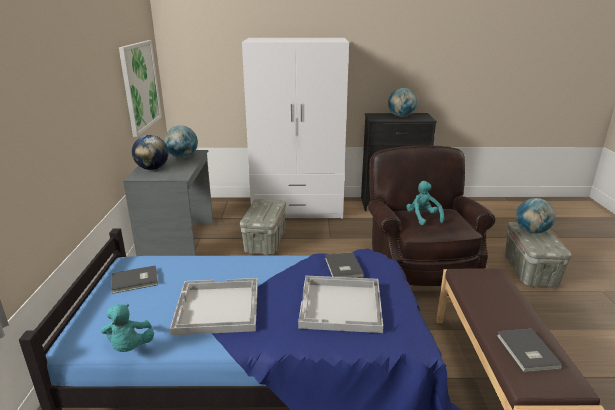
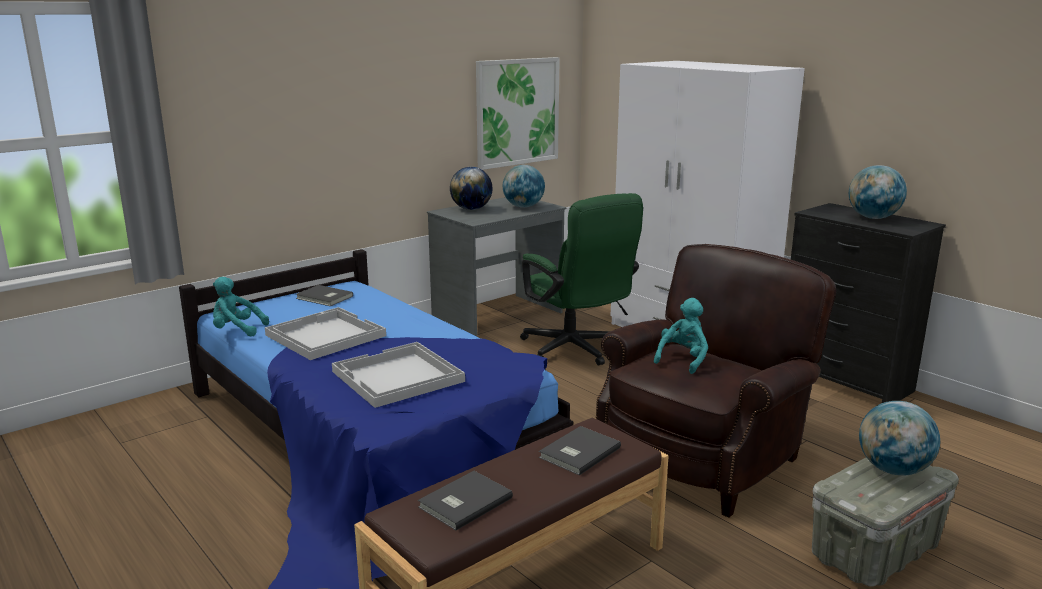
camera: 50 degrees right, 5 degrees down
(130, 347) = (237, 330): turquoise plush toy -> turquoise plush toy turned 60 degrees clockwise
(265, 242) = (575, 351): grey storage box -> green office chair
(342, 268) = (474, 357): grey book -> grey book (577, 452)

